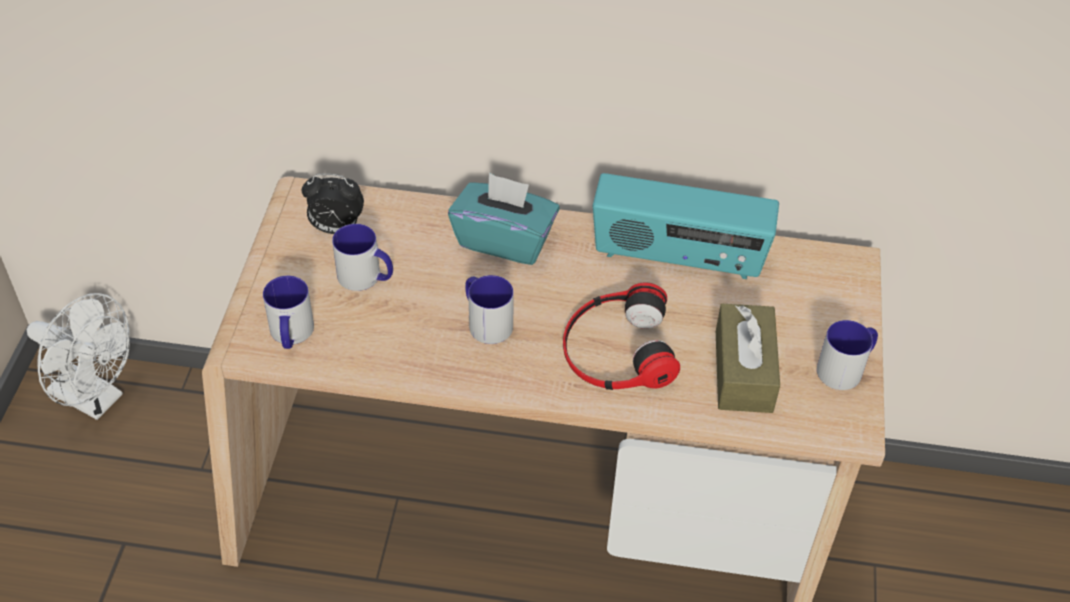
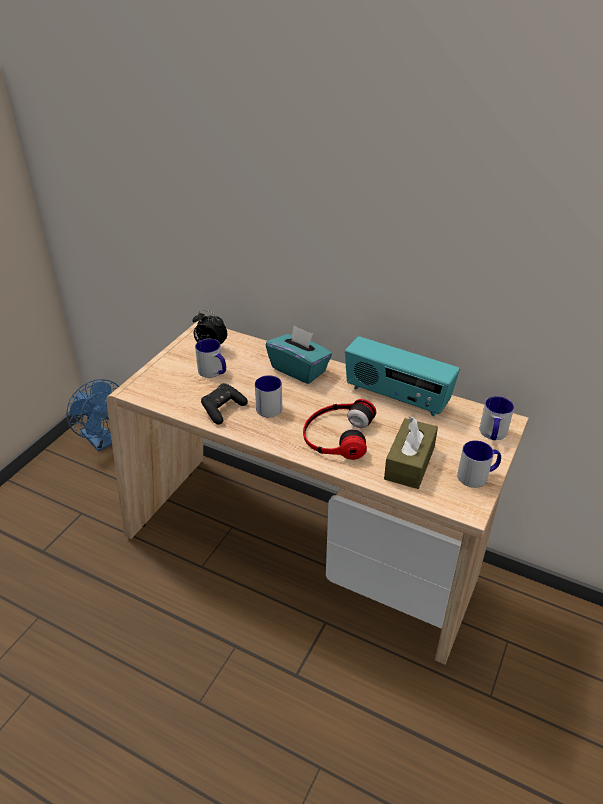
camera: 20 degrees right, 10 degrees down
(95, 399) = (102, 441): white fan -> blue fan
(291, 335) = (159, 390): mug -> mug (492, 434)
(417, 347) = (223, 410): none -> black game controller

